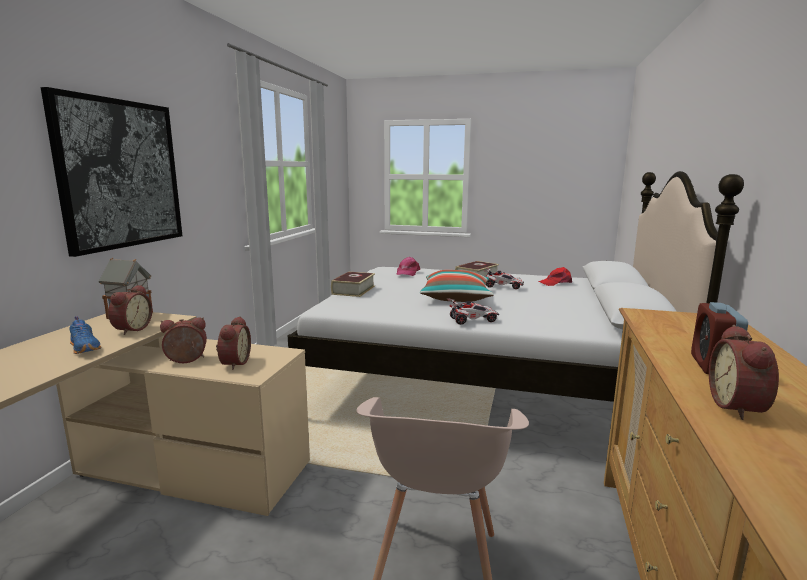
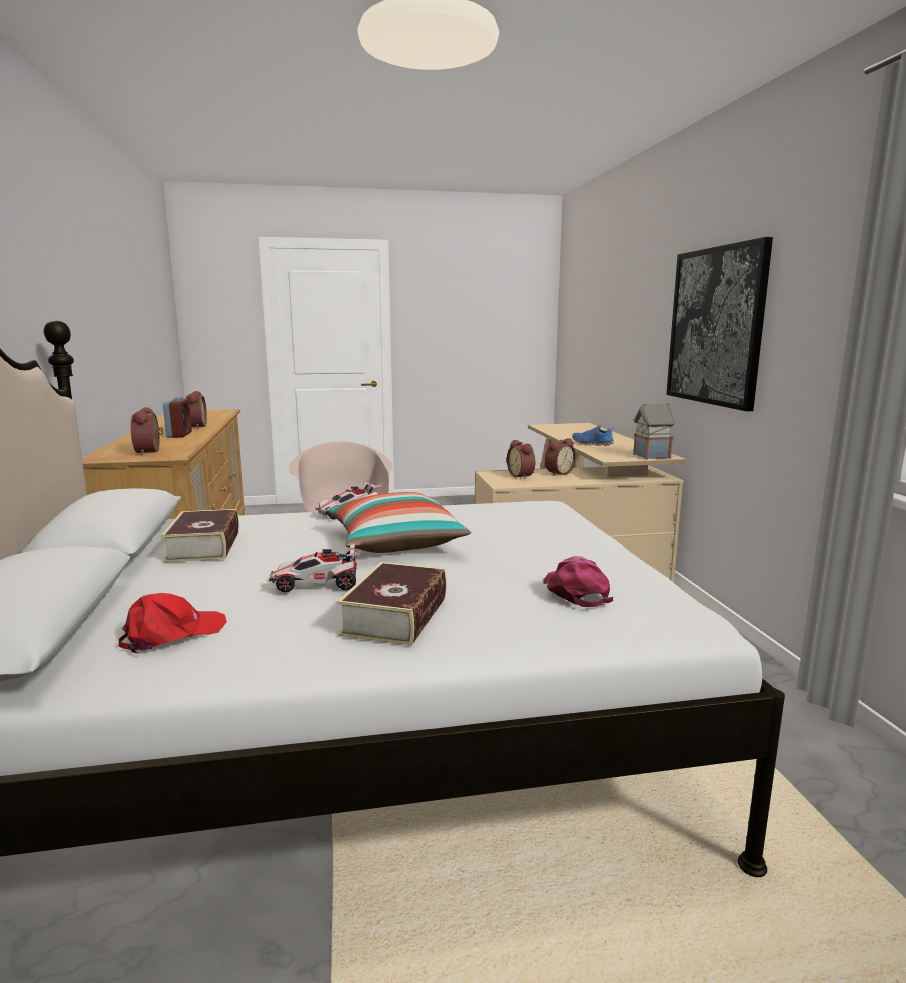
camera: 155 degrees right, 0 degrees up
(131, 329) = (609, 451): alarm clock -> alarm clock (150, 452)
(353, 290) = (577, 531): book -> book (204, 546)

